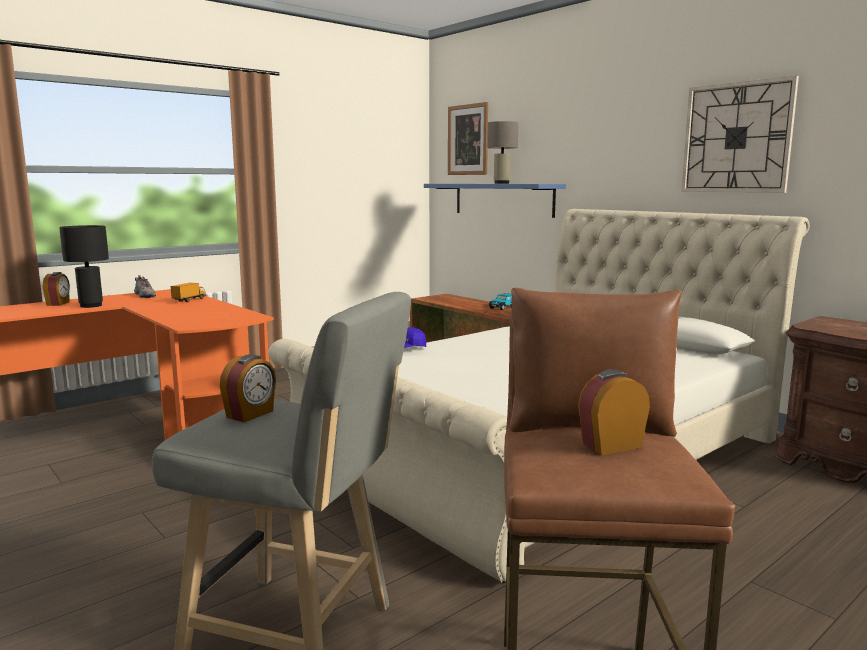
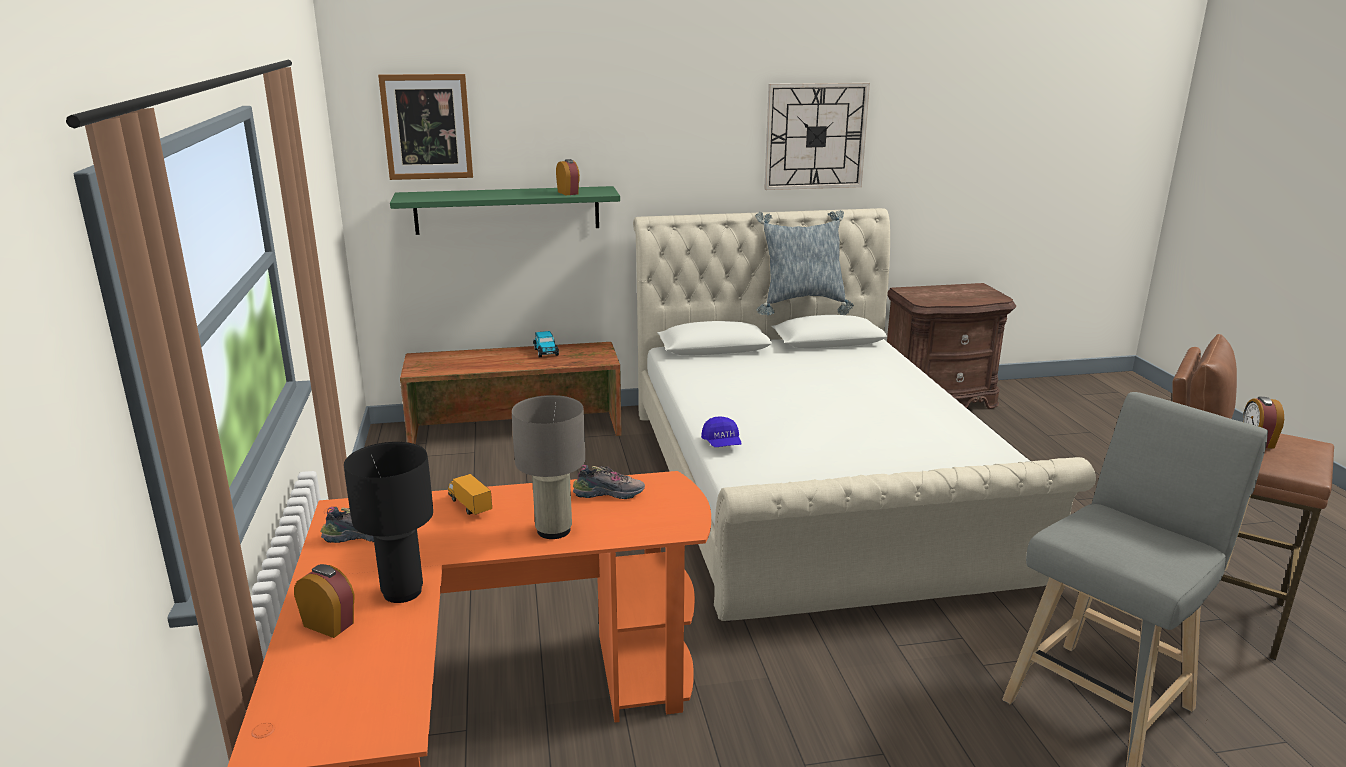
camera: 60 degrees left, 10 degrees up
(226, 312) = (609, 493): none -> shoe
(251, 414) = (1118, 542): alarm clock -> alarm clock (568, 193)
(501, 183) = (521, 191): grey table lamp -> grey table lamp (553, 531)
(503, 199) = (507, 210): blue shelf -> green shelf
(684, 313) = (799, 311): none -> pillow

